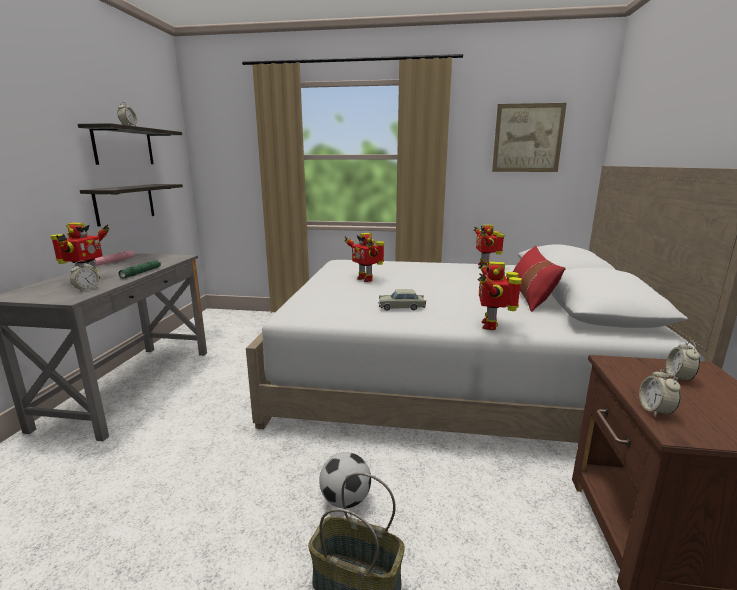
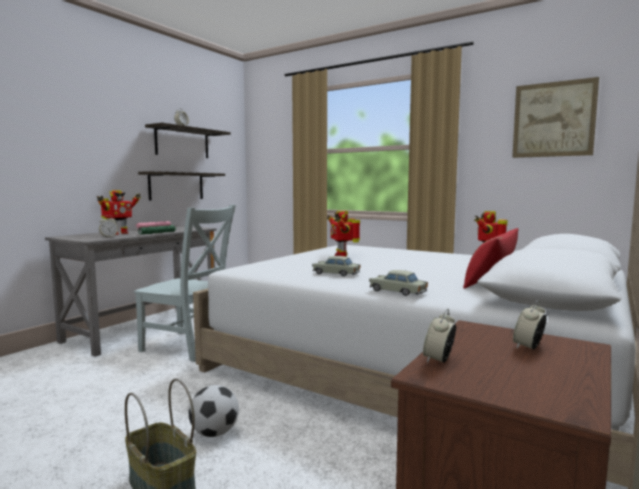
camera: 25 degrees right, 10 degrees down
(214, 399) = (190, 346): none -> grey chair
(491, 325) = (397, 291): toy robot -> beige toy car

